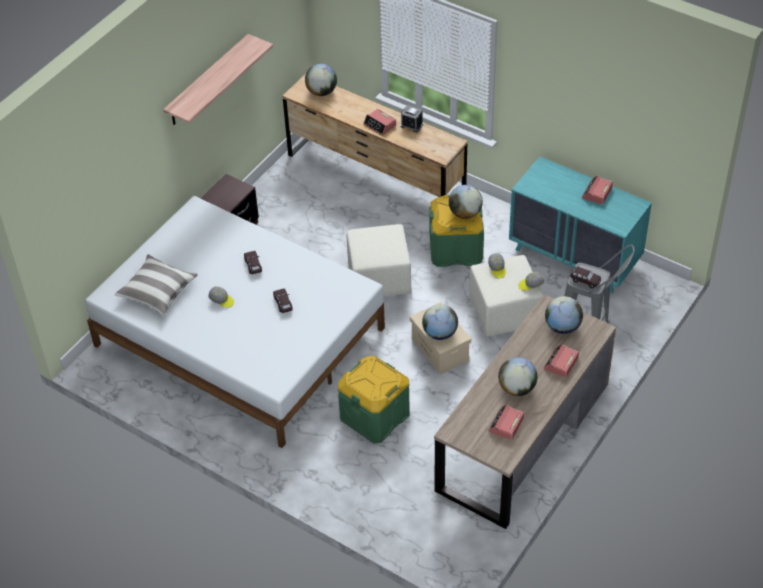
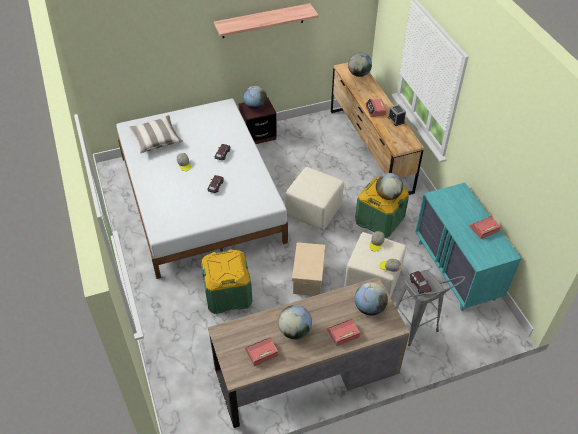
camera: 35 degrees right, 0 degrees up
(439, 333) = (304, 264): globe -> globe (255, 107)

